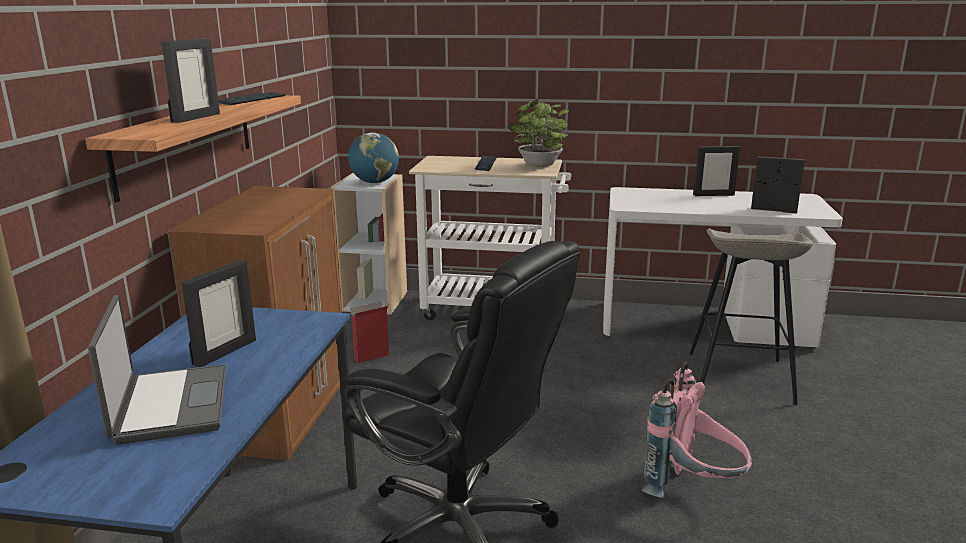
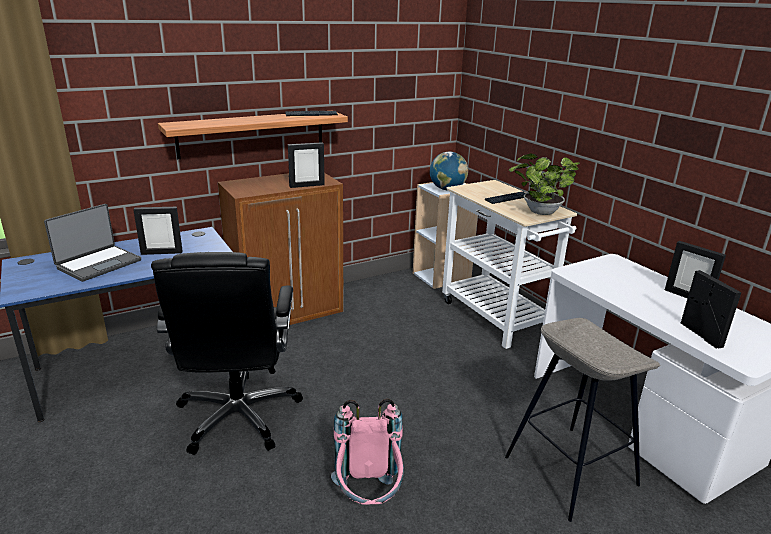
camera: 50 degrees right, 5 degrees up
(196, 118) = (235, 121): picture frame -> picture frame (307, 185)
(371, 357) = (374, 308): cardboard box -> none

